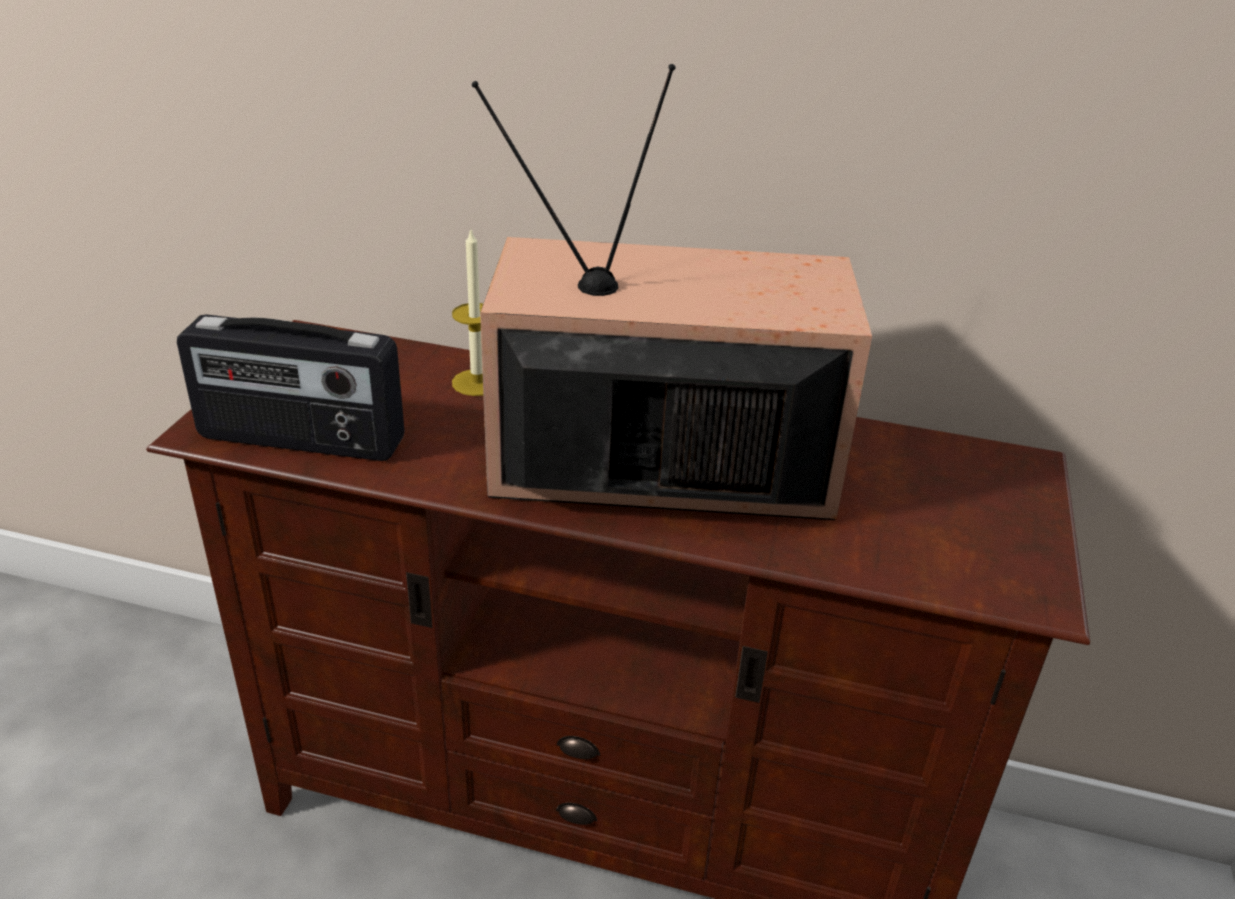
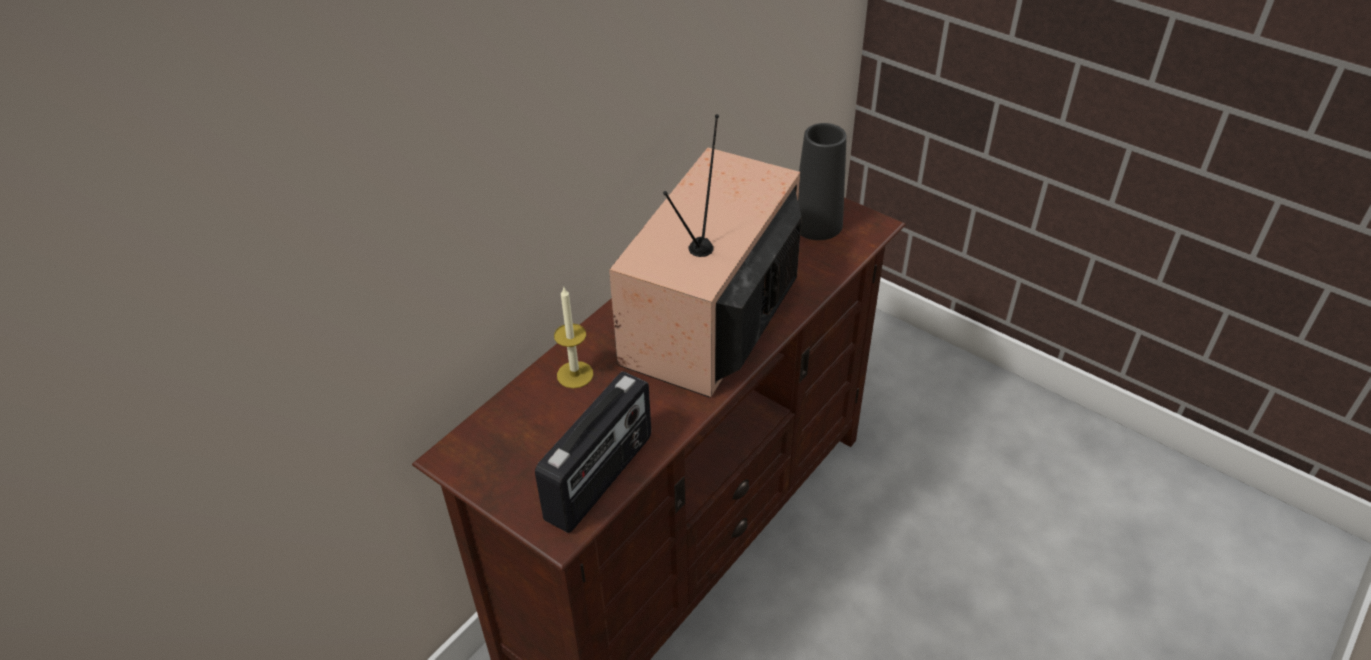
camera: 65 degrees left, 10 degrees up
(968, 527) = (817, 224): none -> black vase

